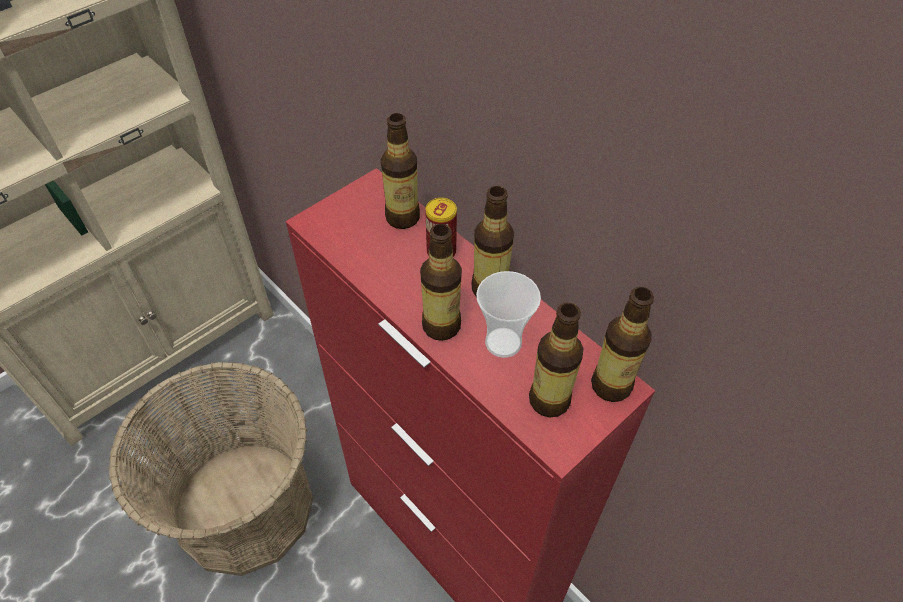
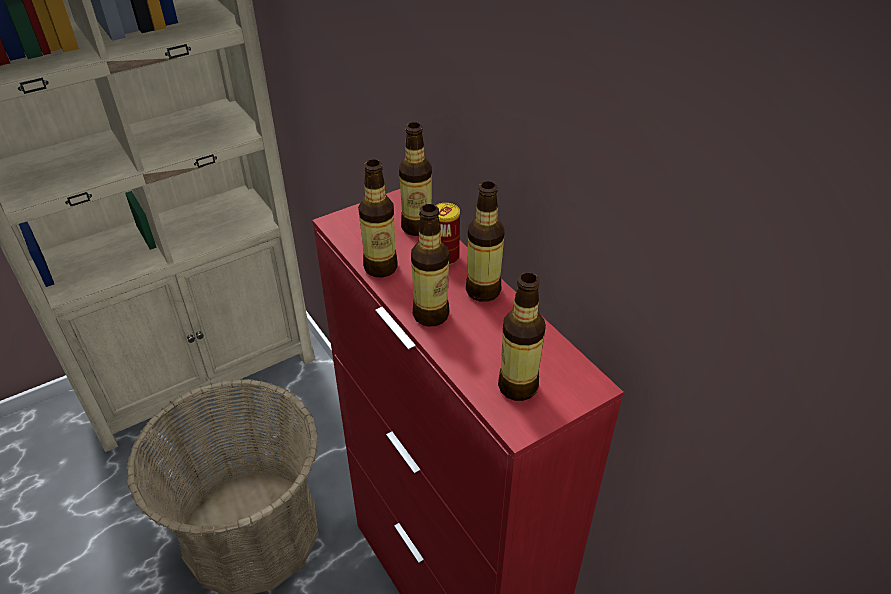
camera: 10 degrees right, 10 degrees down
(503, 342) = (485, 335): cup -> none
(611, 385) = (581, 382): bottle -> bottle (381, 267)

